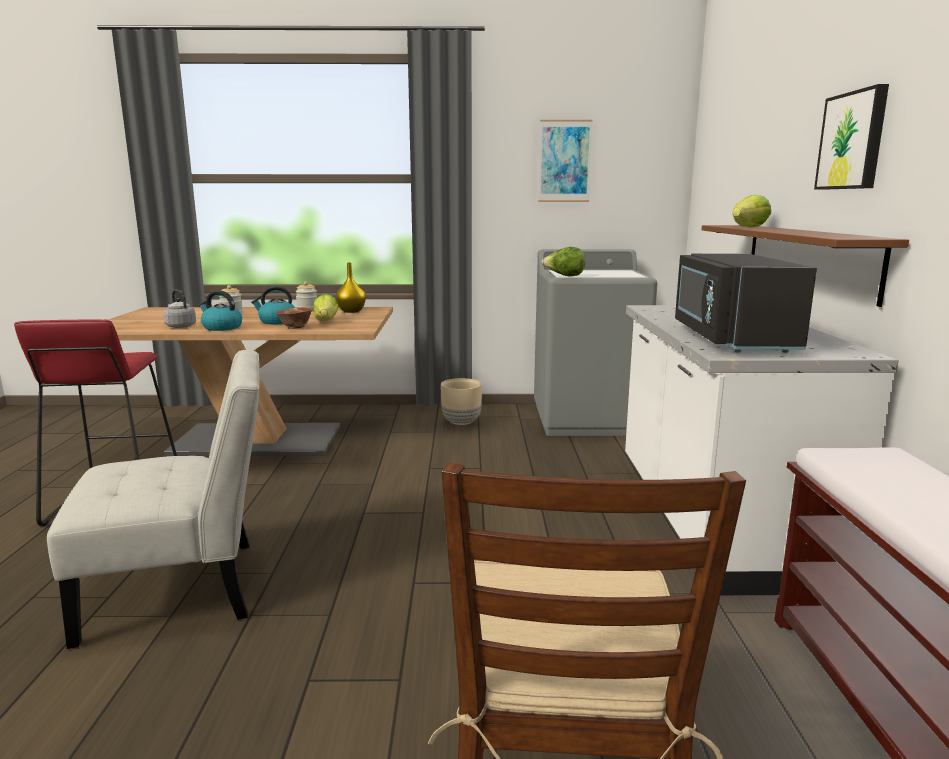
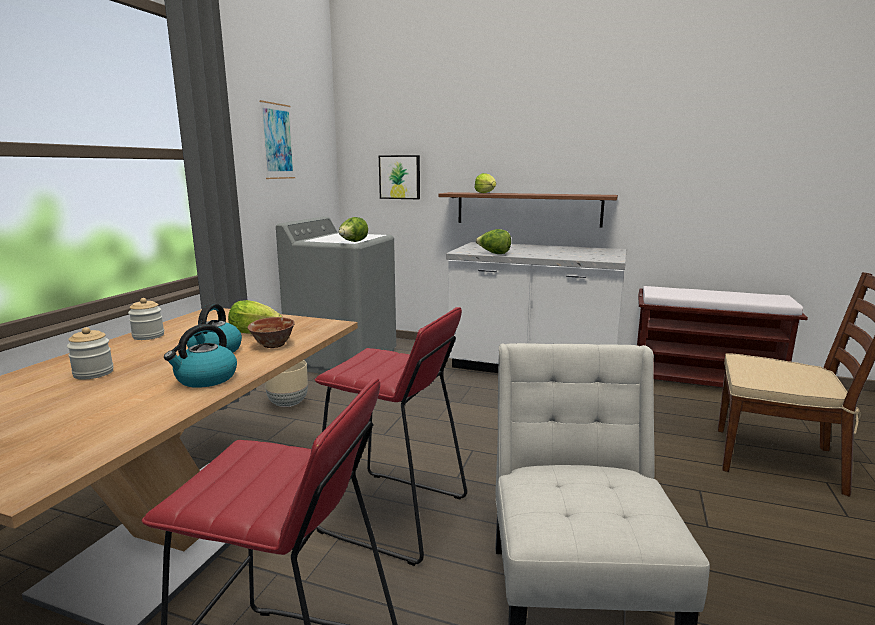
camera: 70 degrees left, 0 degrees up
(180, 326) = (138, 405): grey kettle -> none
(292, 496) = (393, 515): none -> red stool
(351, 311) = (208, 320): yellow vase -> none
(657, 315) = (493, 253): none -> lettuce
(729, 338) = (573, 255): black microwave -> none
(853, 141) = (561, 146): picture -> picture (400, 177)

